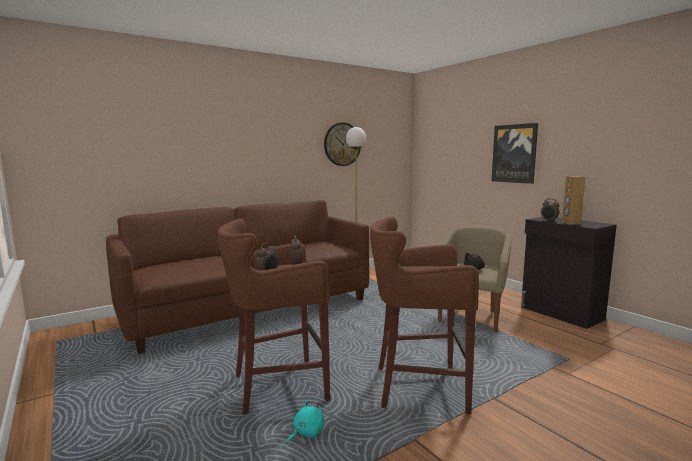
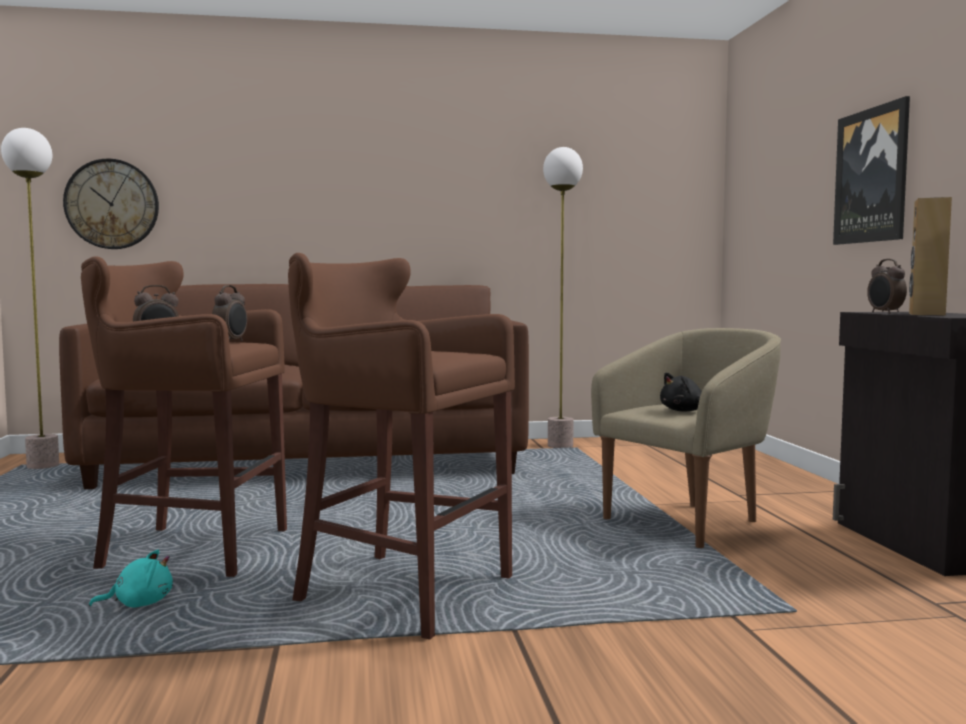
camera: 25 degrees right, 5 degrees down
(75, 339) = (42, 467): none -> floor lamp
(342, 144) = (548, 185): wall clock -> wall clock (112, 204)

